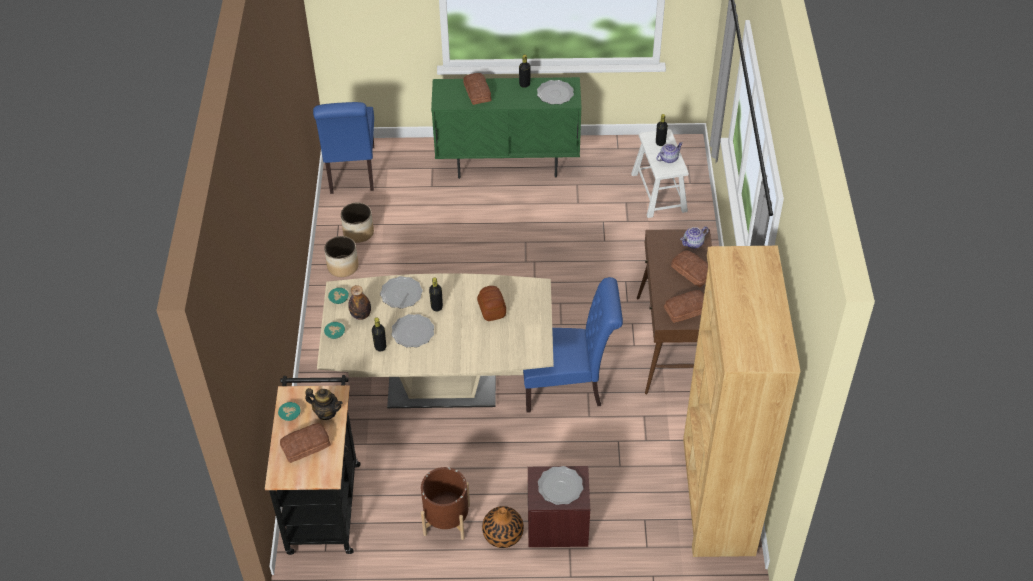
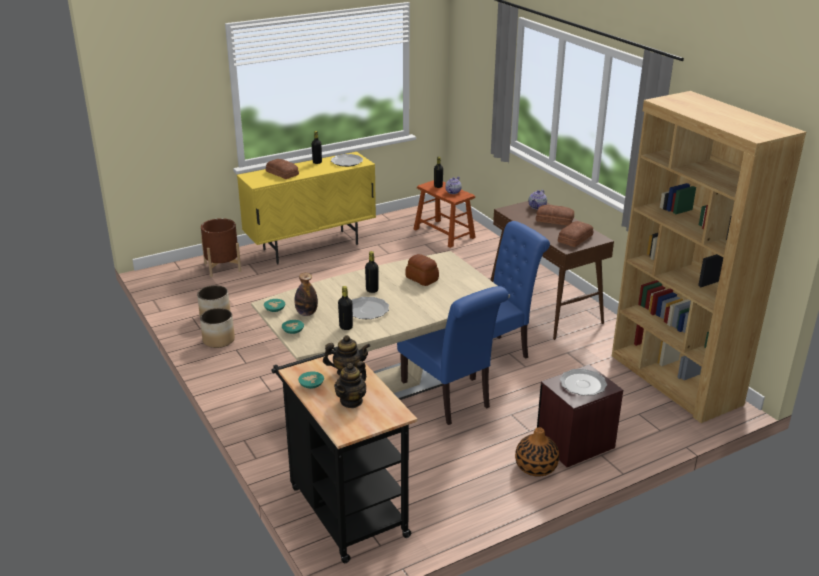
camera: 30 degrees left, 20 degrees down
(306, 446) = (351, 401): bread -> teapot
(351, 173) = (177, 284): blue chair -> blue chair (449, 400)
(401, 294) = (331, 291): plate -> none
(446, 520) = (475, 476): brown planter -> brown planter (222, 267)
(508, 164) = (311, 247): green cabinet -> yellow cabinet
(659, 192) = (444, 233): white stool -> brown stool

